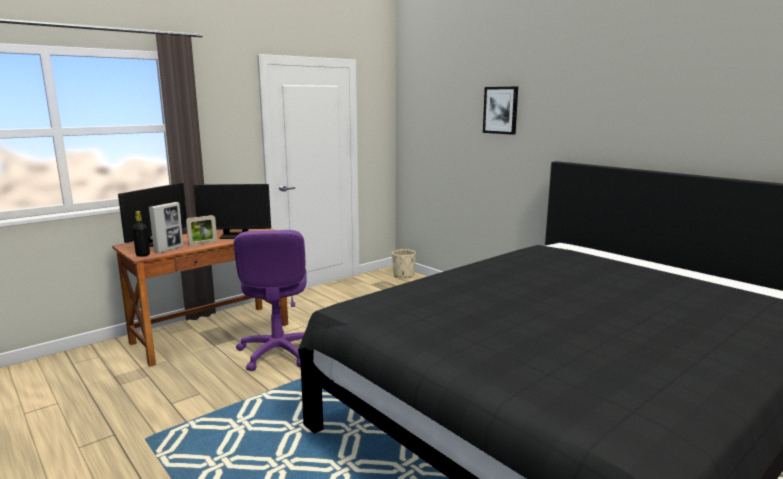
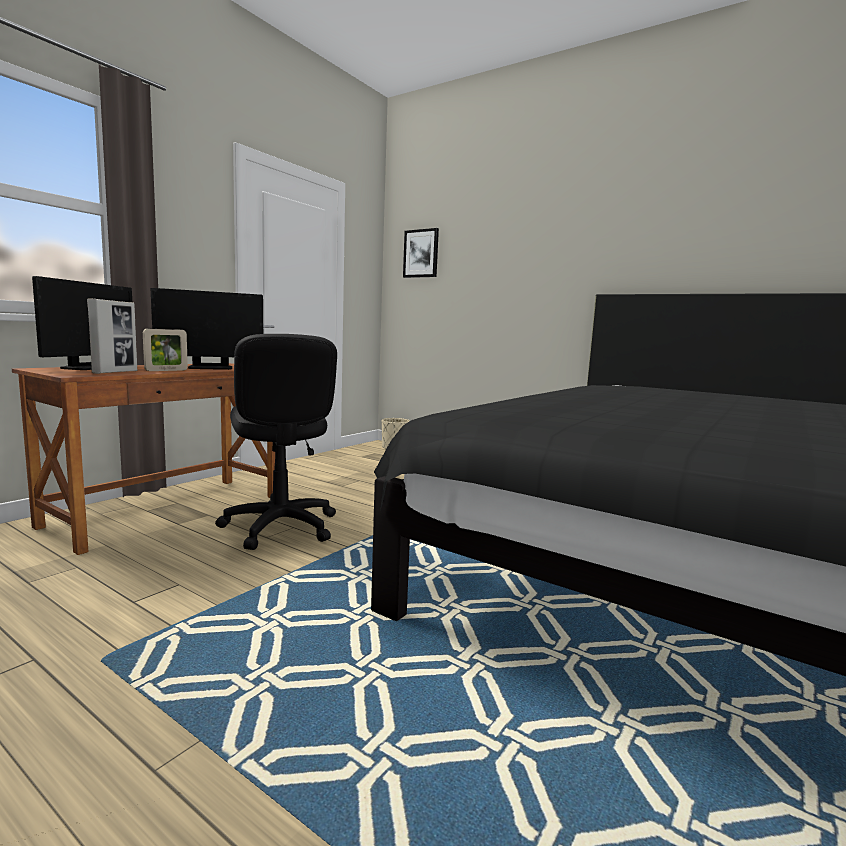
camera: 15 degrees left, 5 degrees down
(143, 255) = (74, 374): black bottle -> none
(277, 352) = (280, 527): purple office chair -> black office chair
(500, 110) = (525, 243): picture -> picture (421, 253)

